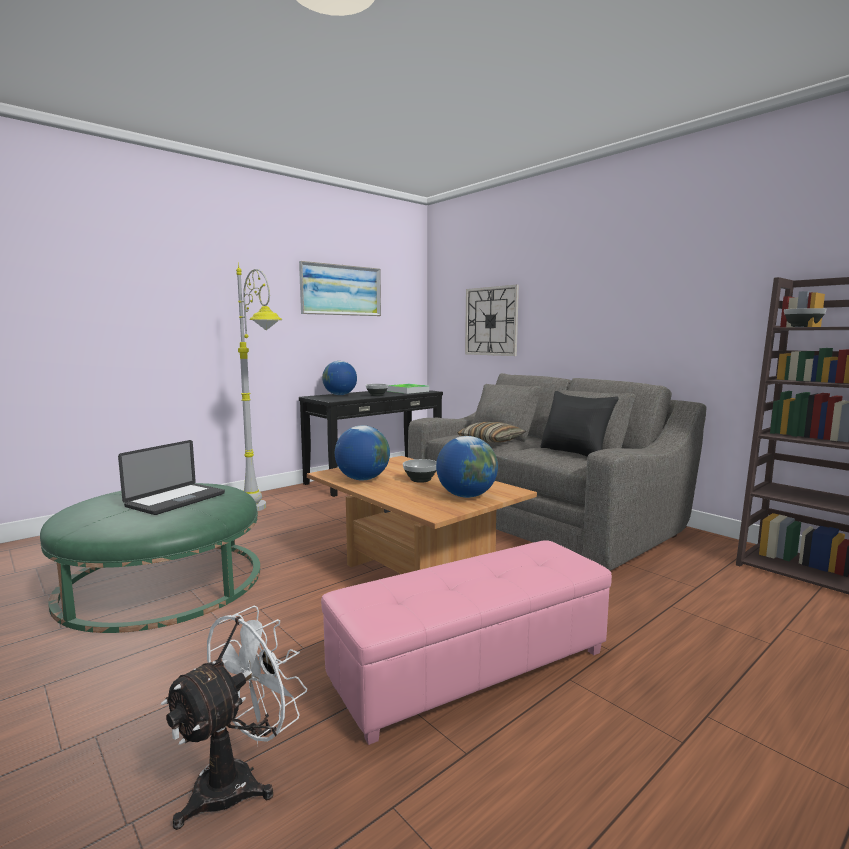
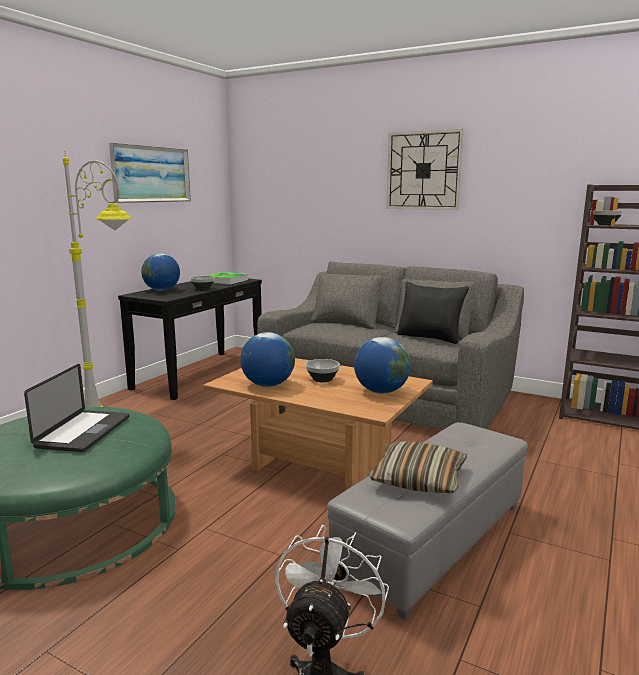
camera: 20 degrees left, 5 degrees up
(472, 669) = (434, 541): pink ottoman -> grey ottoman
(491, 321) = (308, 207): wall clock -> wall clock (423, 170)
(491, 441) = (347, 331): pillow -> pillow (418, 479)

